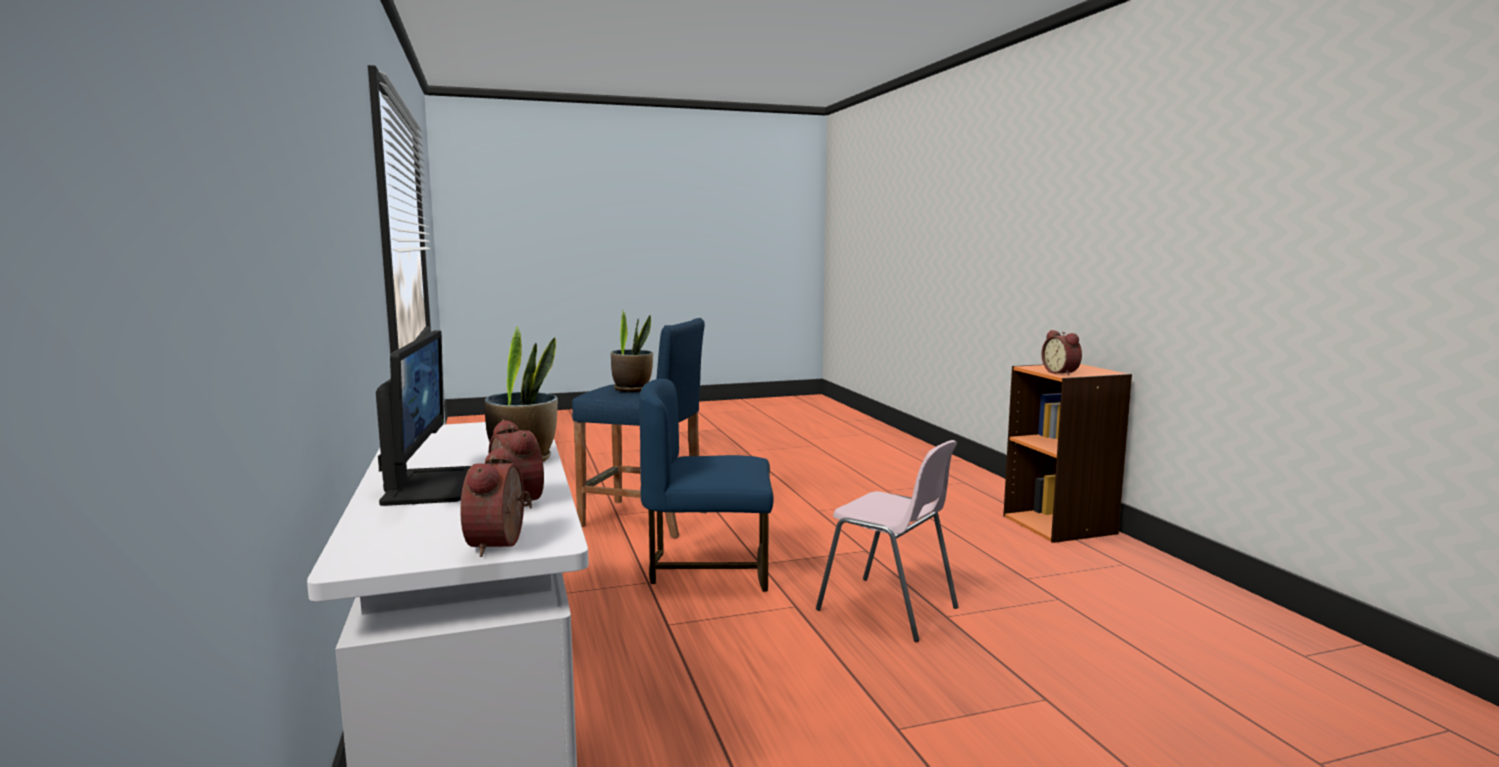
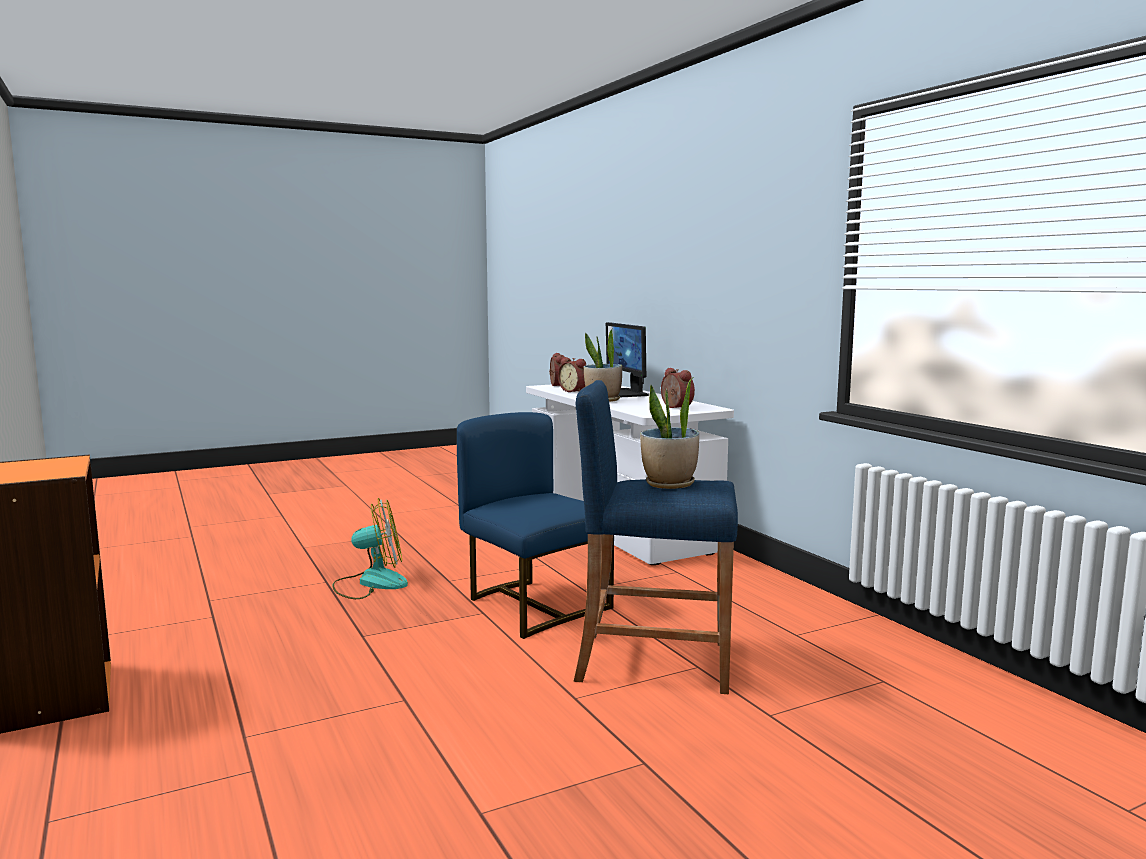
camera: 170 degrees right, 0 degrees up
(709, 567) = (534, 605): blue chair -> blue chair turned 120 degrees counterclockwise
(888, 609) = (371, 583): pink chair -> fan
(1062, 373) = (58, 463): alarm clock -> alarm clock (675, 407)

